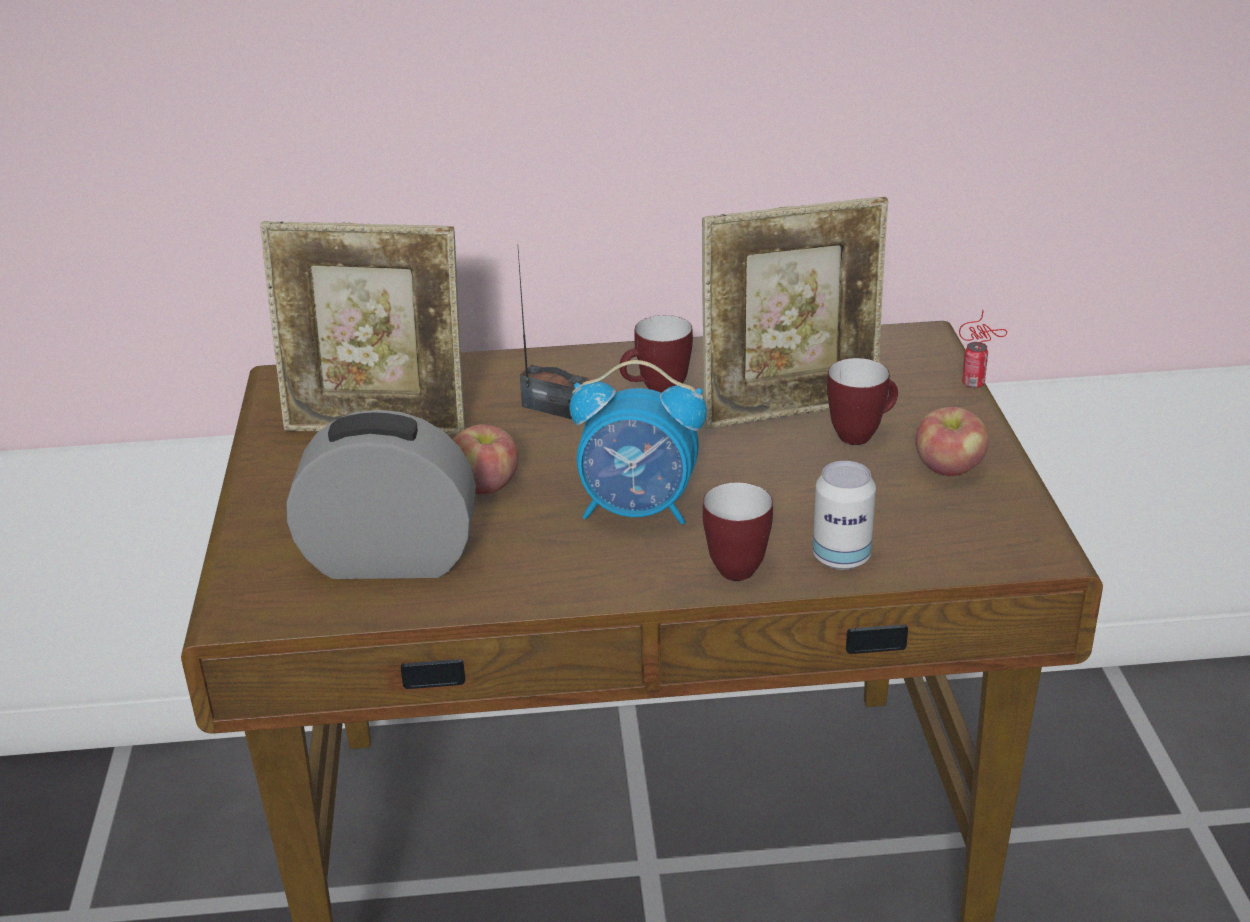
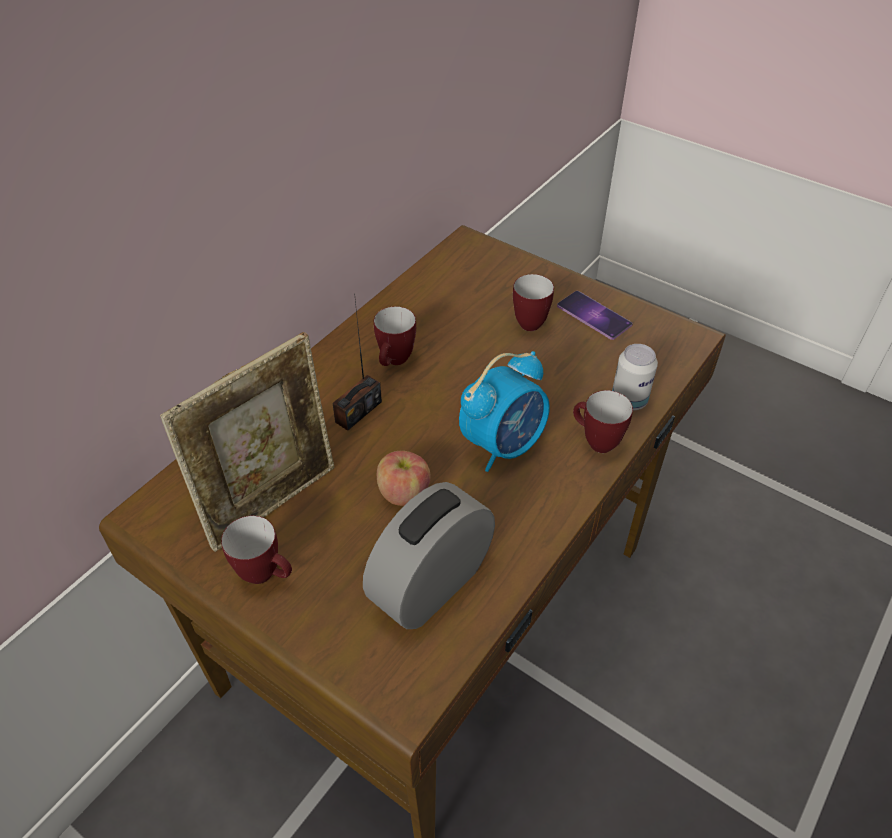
camera: 50 degrees left, 15 degrees up
(291, 469) = (266, 575): none -> mug
(556, 409) = (358, 411): radio -> radio turned 150 degrees clockwise
(790, 410) = (477, 328): picture frame -> none
(948, 469) = (594, 315): apple -> phone
(976, 383) = (532, 256): can -> none

